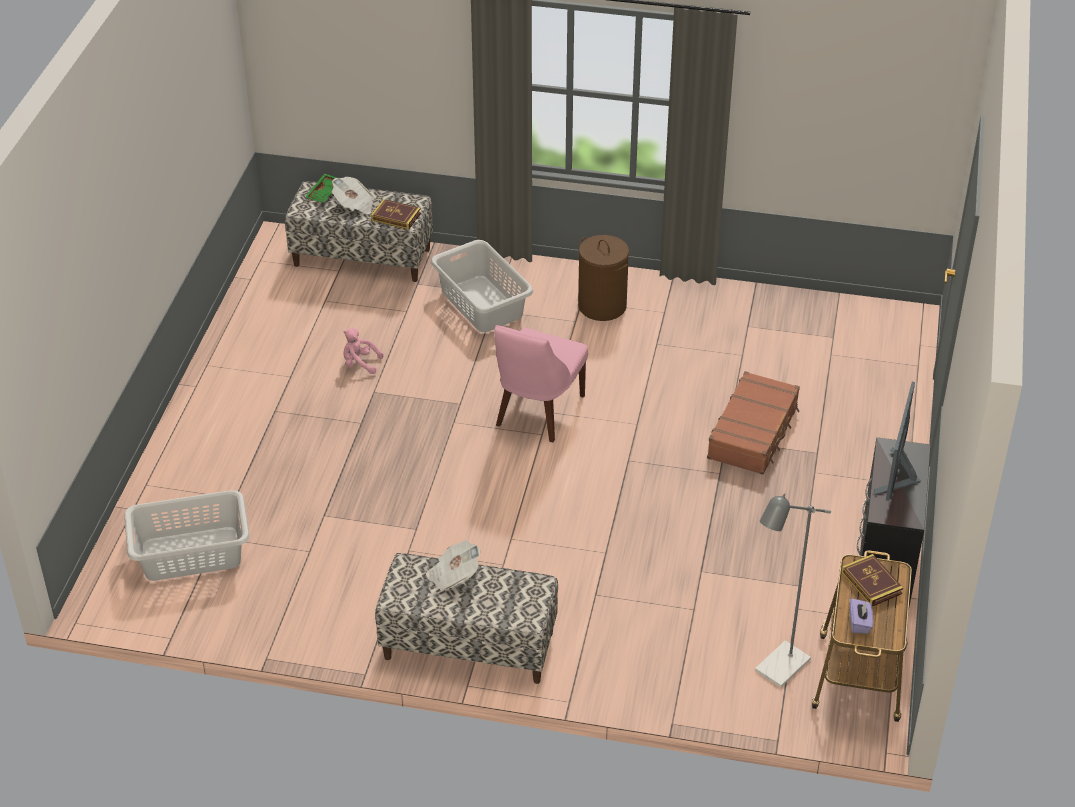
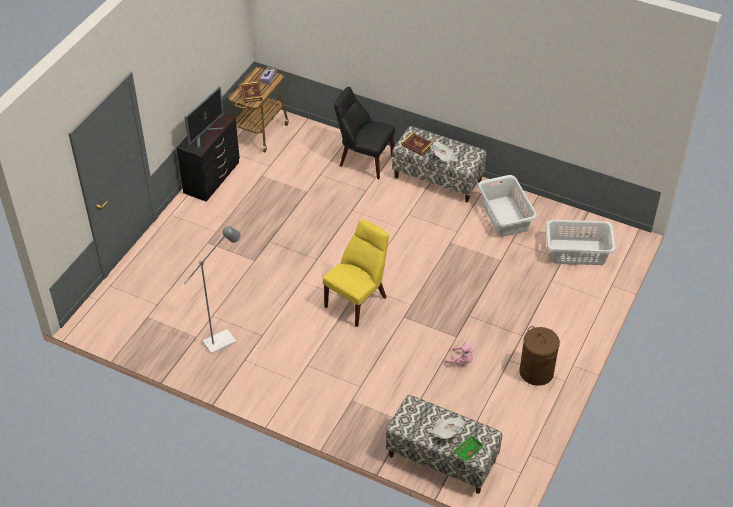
camera: 165 degrees left, 5 degrees up
(396, 217) = (418, 412): book -> book (417, 145)
(482, 303) = (365, 394): grey laundry basket -> grey laundry basket (504, 216)
(537, 413) = (358, 300): pink chair -> yellow chair
(601, 306) = (284, 374): brown laundry basket -> brown laundry basket (536, 372)
(624, 656) = (364, 160): none -> black chair
(753, 433) = (236, 262): brown suitcase -> none
(776, 671) = (295, 141): grey floor lamp -> grey floor lamp (224, 339)

